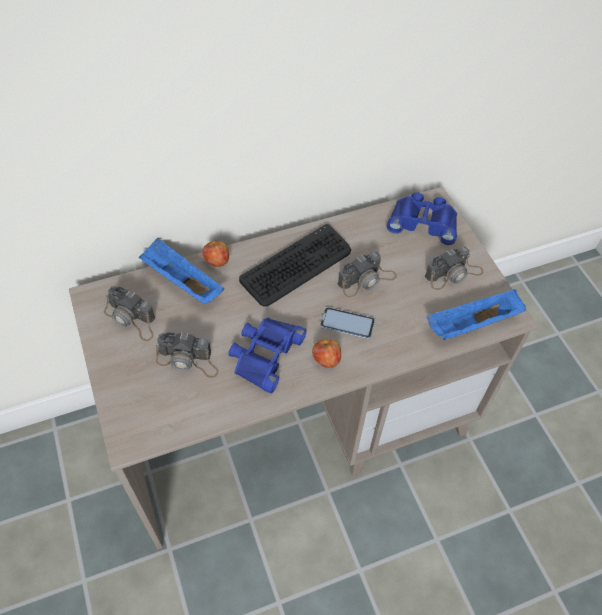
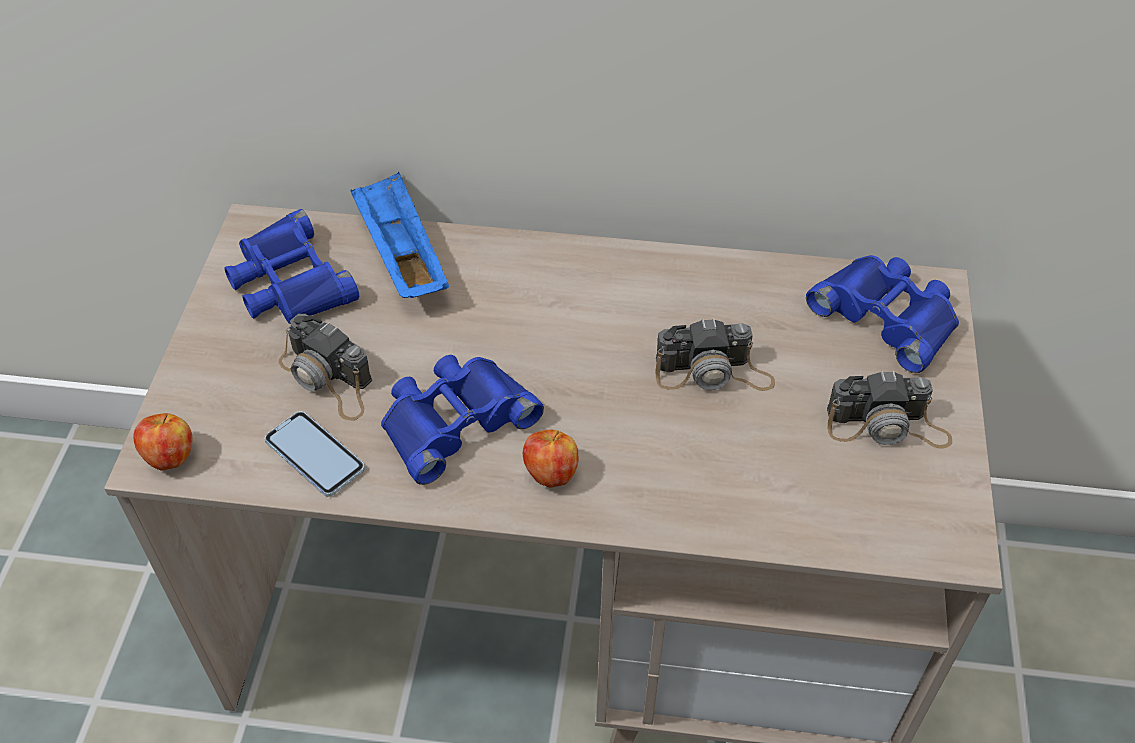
camera: 30 degrees right, 5 degrees down
(132, 319) = (289, 282): camera -> blue binoculars
(217, 261) = (478, 247): apple -> apple (170, 457)
(297, 266) = (605, 303): keyboard -> none
(347, 323) = (629, 429): phone -> phone (315, 455)
(472, 325) = (864, 528): blue tray -> none

